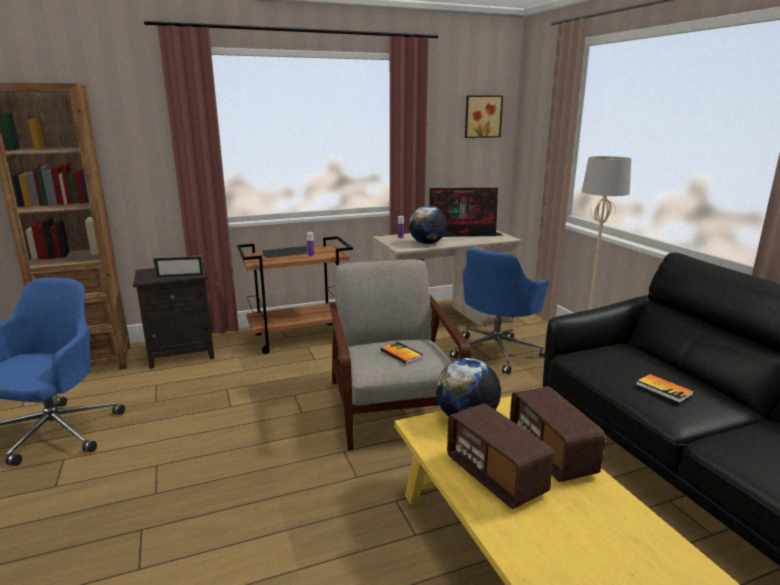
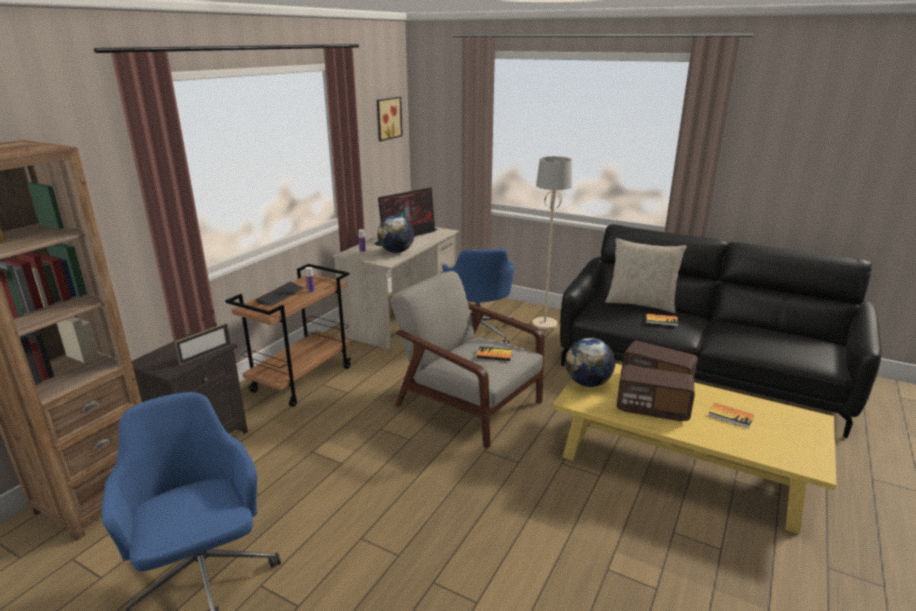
camera: 40 degrees left, 5 degrees up
(594, 539) = (730, 416): none -> book
(668, 364) = (641, 303): none -> beige pillow

